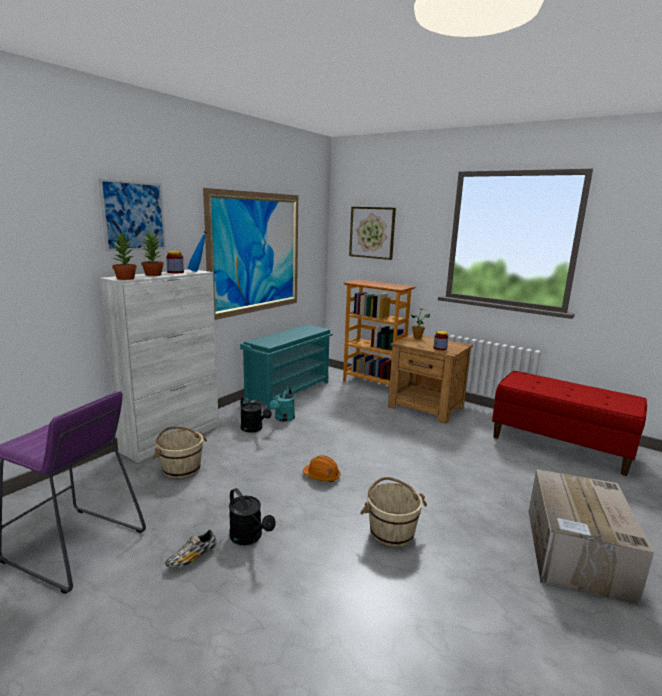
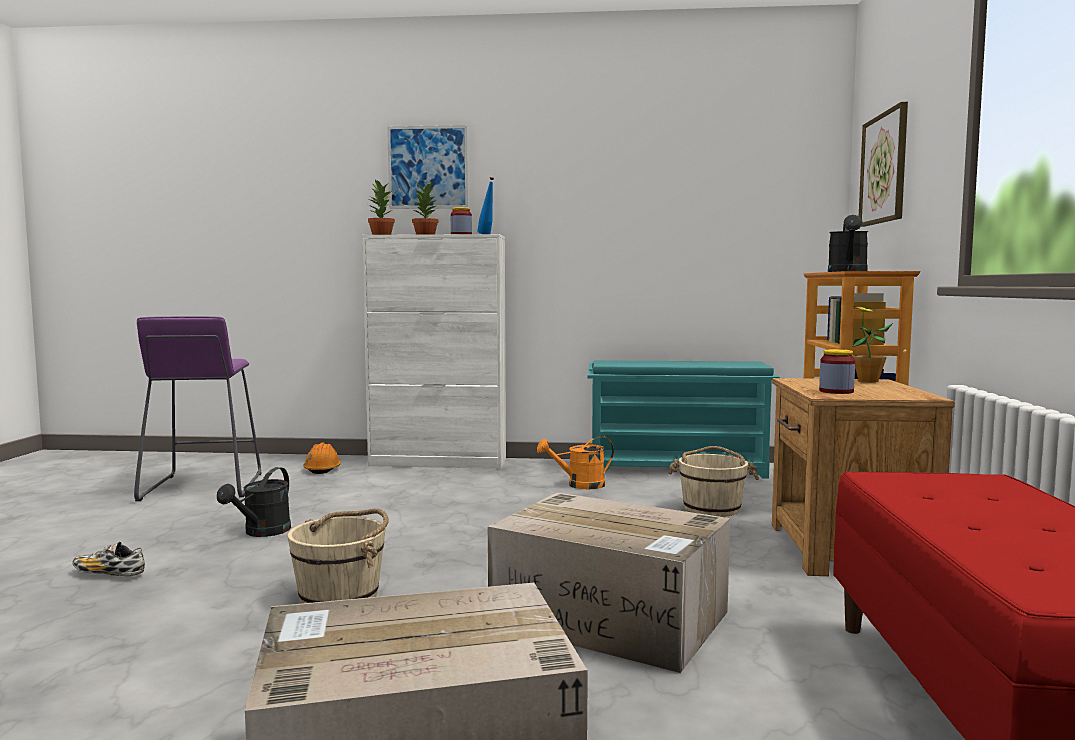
camera: 60 degrees right, 10 degrees down
(181, 468) = (377, 480): beige bucket -> beige bucket (712, 508)
(192, 558) = (208, 522): shoe -> shoe (108, 574)
(254, 429) = (521, 481): black watering can -> black watering can (848, 272)
(256, 253) = (638, 221): picture -> none
(283, 419) = (579, 485): turquoise watering can -> orange watering can
(321, 476) = (444, 533): orange hard hat -> orange hard hat (322, 469)
(463, 471) = (613, 618): none -> cardboard box

